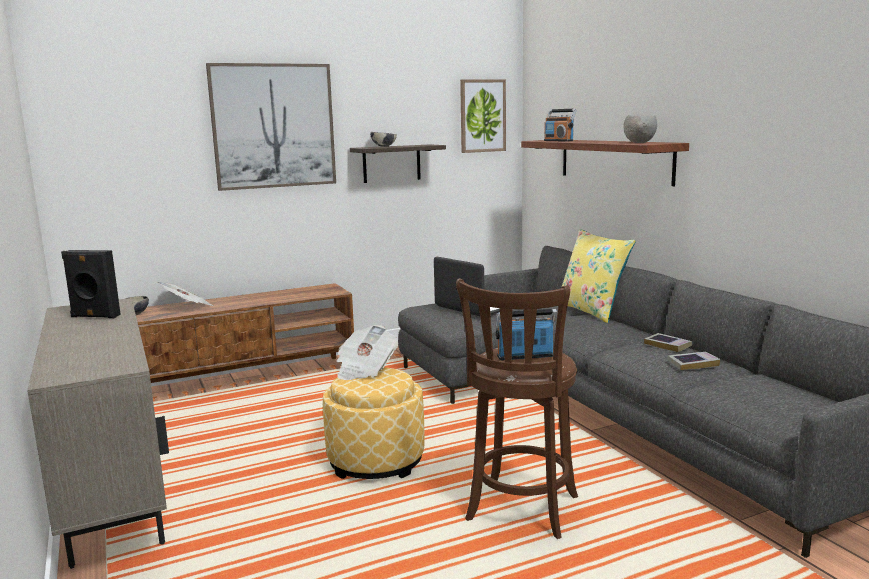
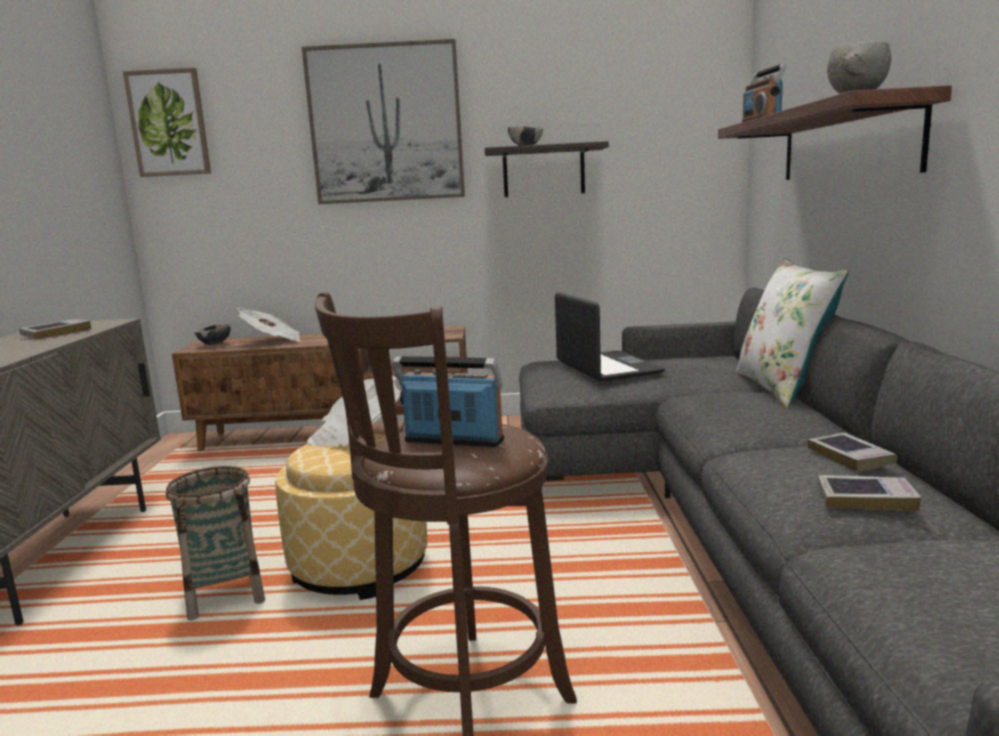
camera: 25 degrees right, 0 degrees up
(94, 316) = (56, 333): black speaker -> book
(301, 495) = (225, 595): none -> basket
(482, 116) = (682, 102): picture -> picture (169, 123)
(592, 311) = (783, 388): yellow pillow -> white pillow

